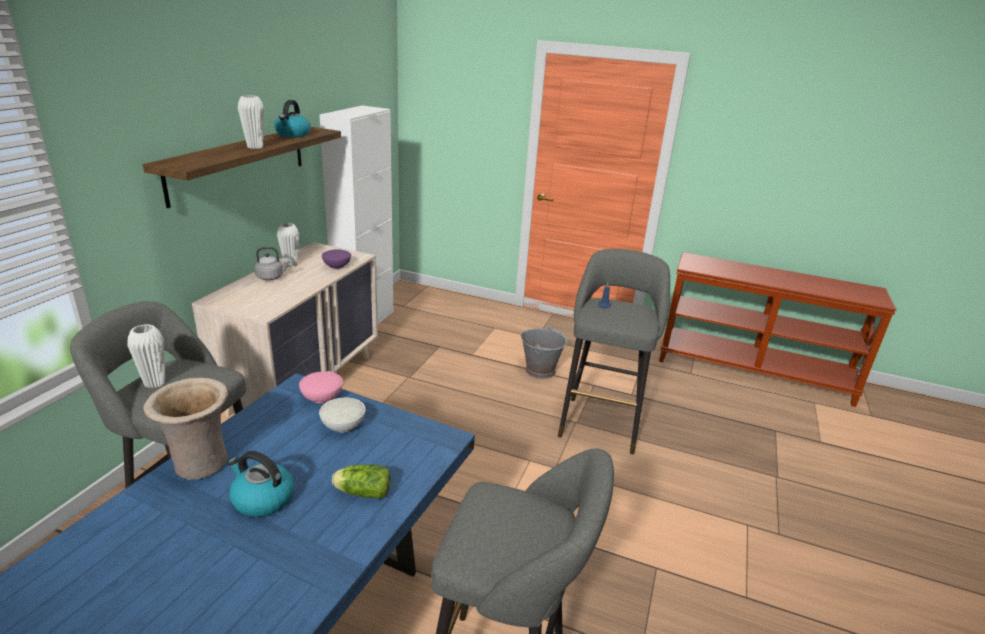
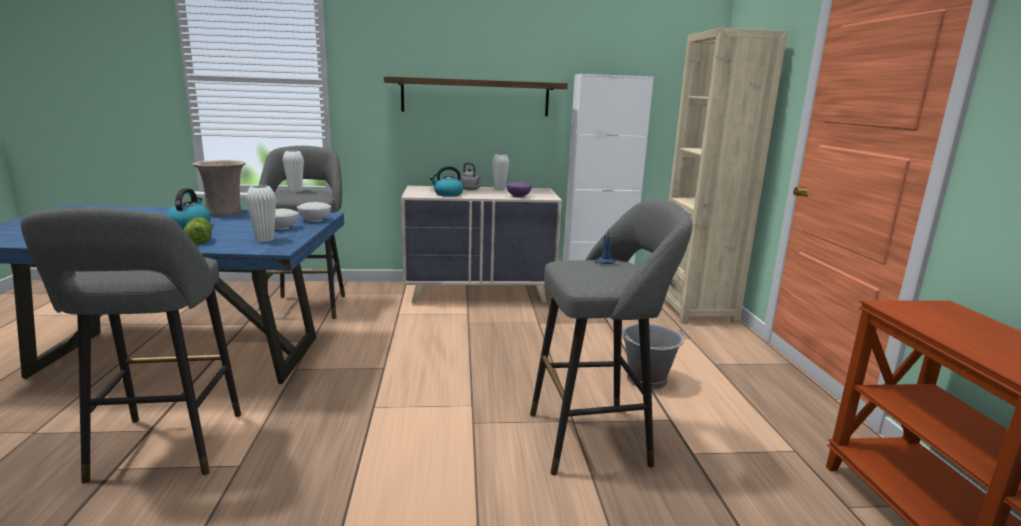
camera: 65 degrees right, 10 degrees down
(255, 147) = (469, 79): white vase -> white vase (265, 240)
(293, 134) = (523, 81): kettle -> kettle (448, 194)
(321, 397) = (315, 220): pink bowl -> white bowl
(452, 303) = (696, 310): none -> beige bookcase

